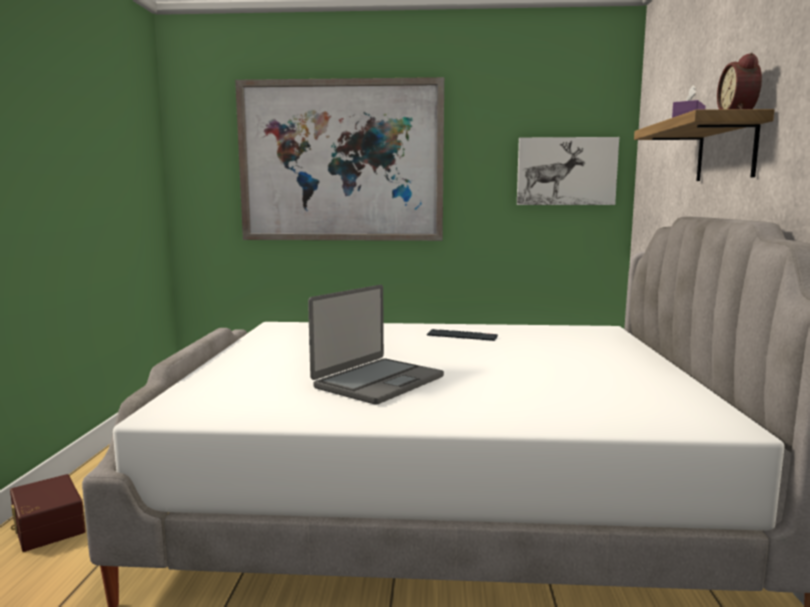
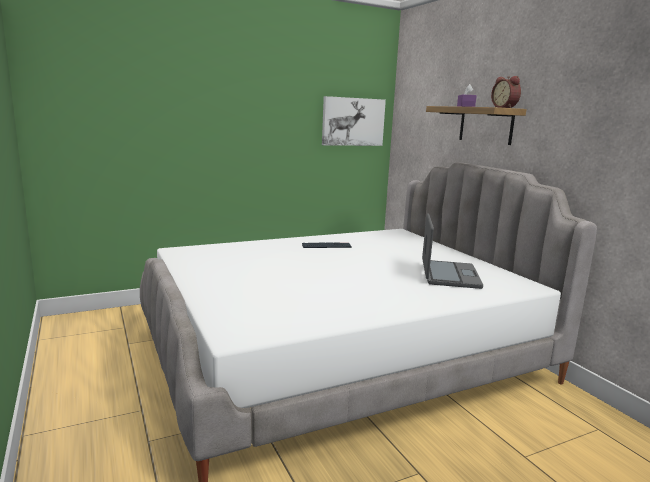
camera: 30 degrees left, 5 degrees up
(46, 526) = (65, 455): brown storage box -> none
(342, 161) = (192, 108): picture -> none
(377, 382) = (332, 288): laptop -> laptop (449, 275)

